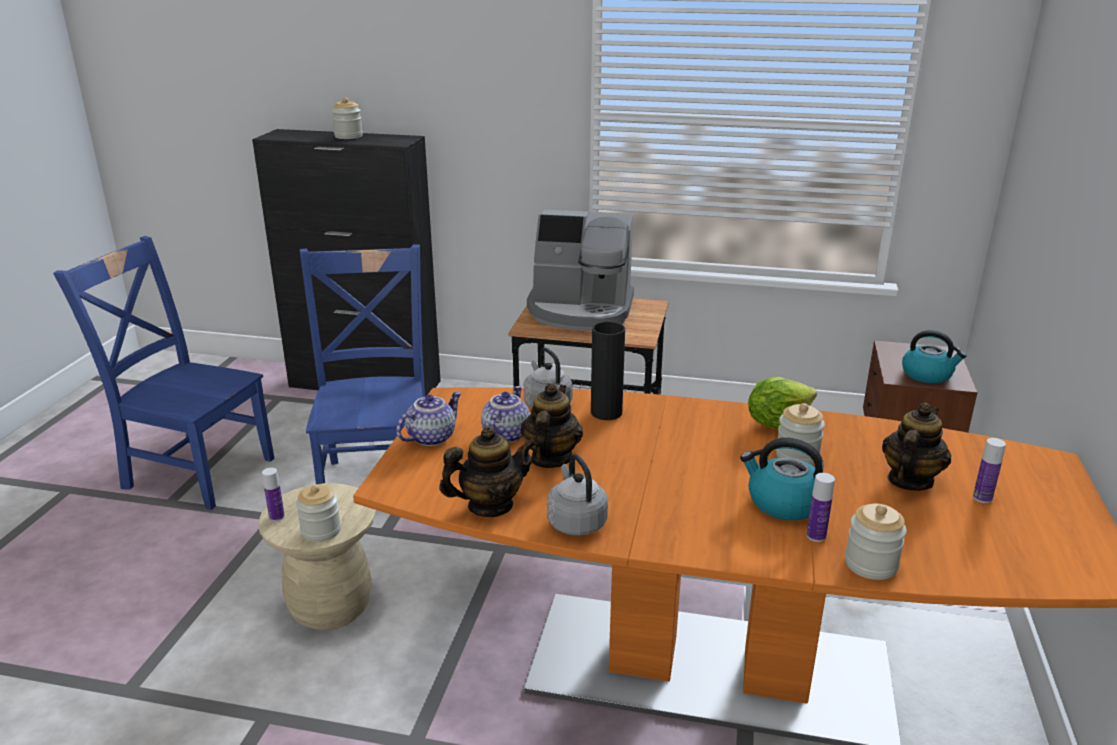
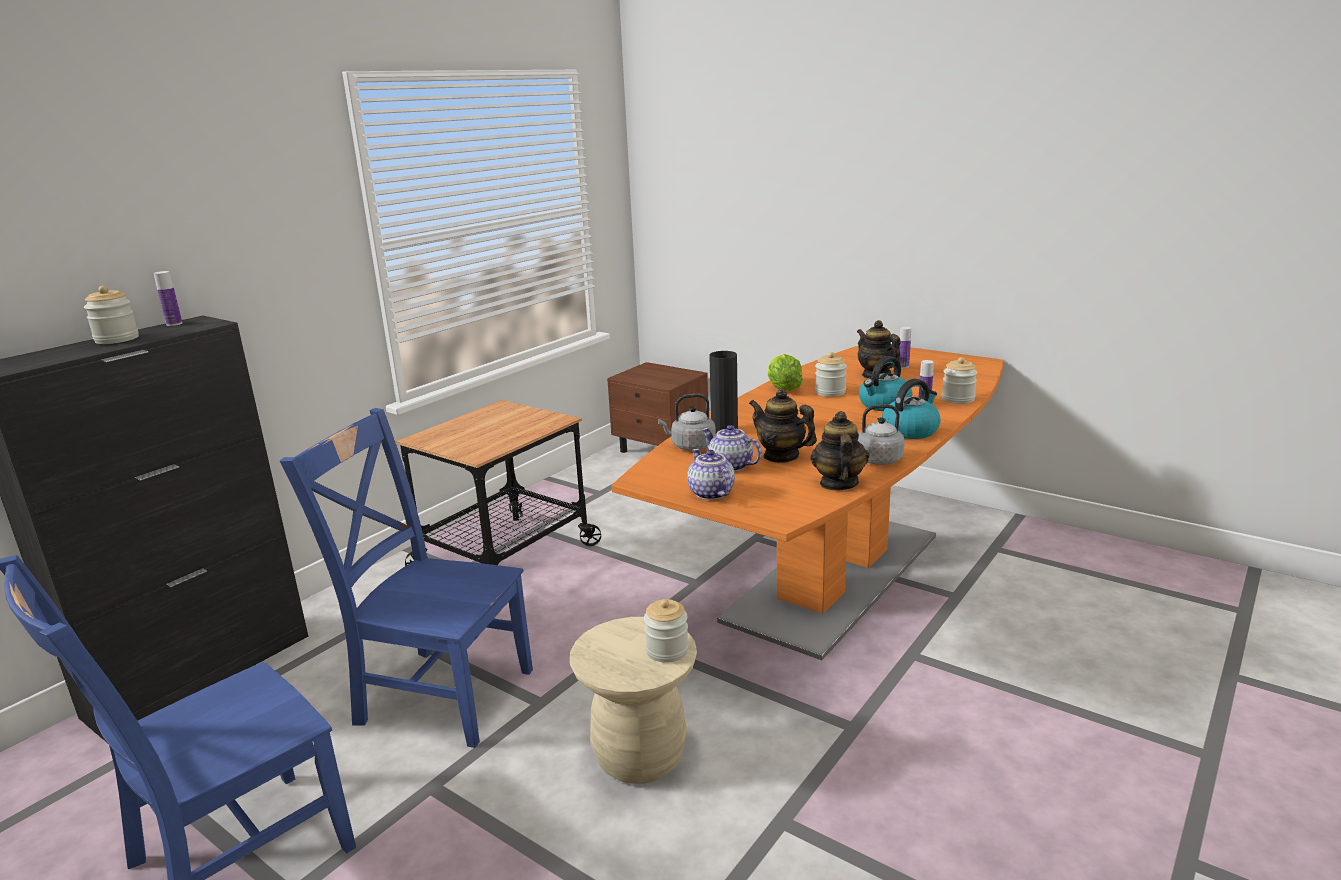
camera: 65 degrees left, 5 degrees down
(277, 517) = (619, 676): bottle -> bottle (174, 324)
(580, 310) = (473, 431): coffee machine -> none
(927, 375) = (672, 377): kettle -> kettle (910, 430)

